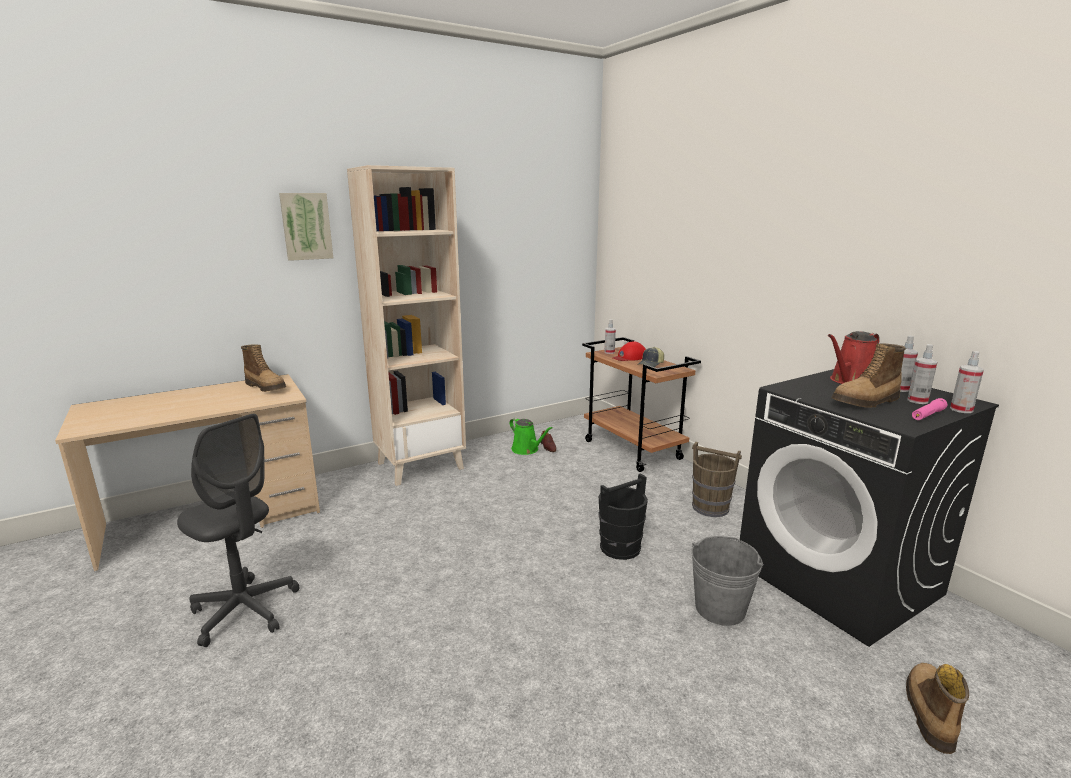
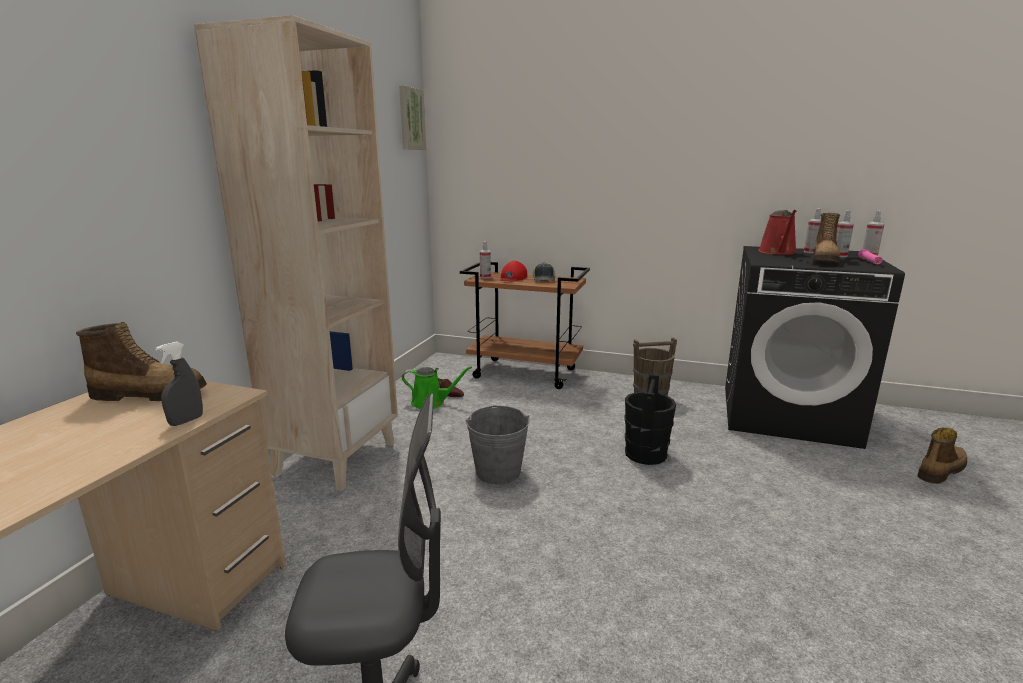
camera: 40 degrees left, 0 degrees up
(251, 404) = (186, 421): none -> grey spray bottle
(306, 226) = (143, 114): picture -> picture (410, 119)
(720, 608) = (772, 466): grey bucket -> grey bucket (498, 471)
(928, 711) = (939, 471): boot -> boot turned 75 degrees clockwise

